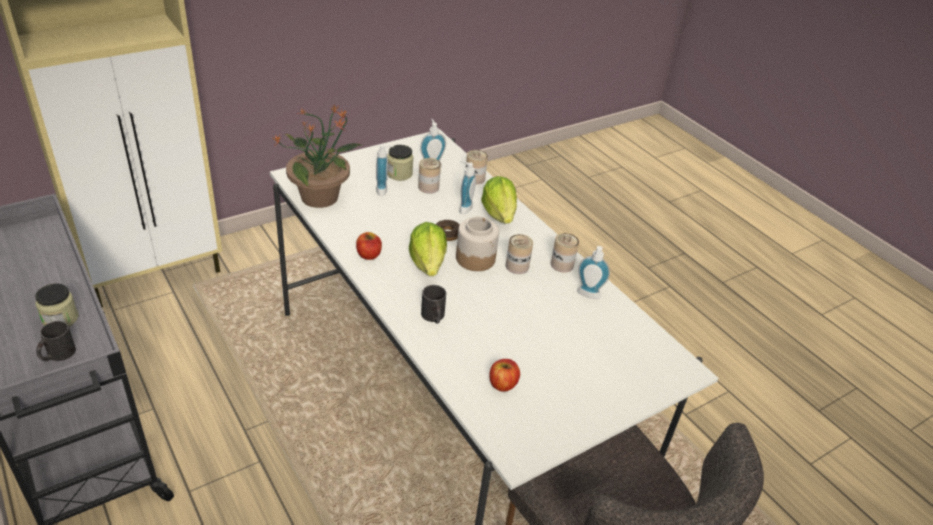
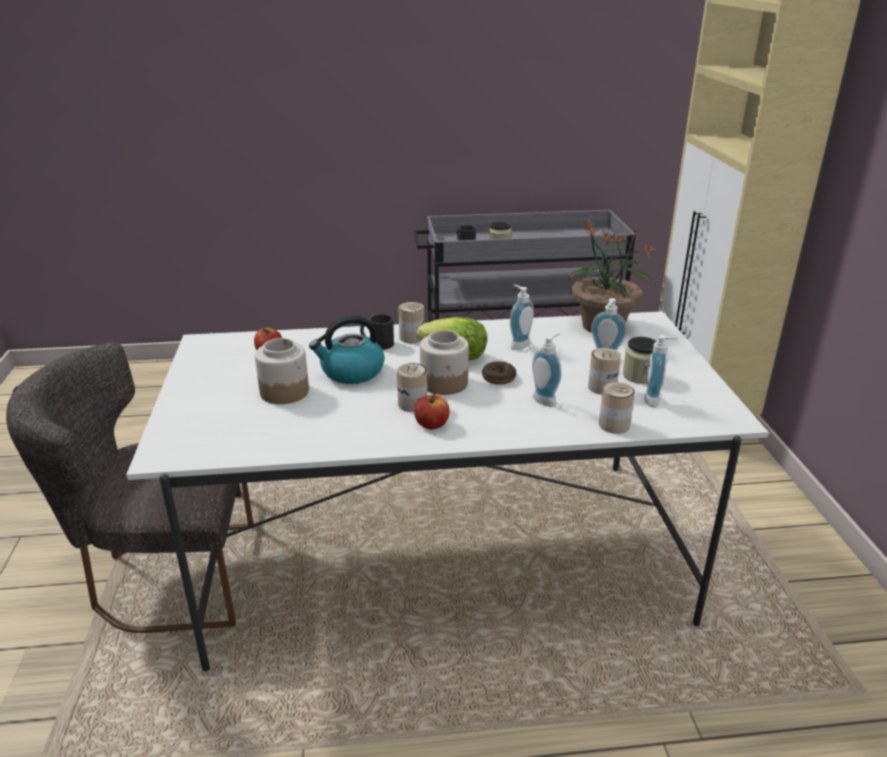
camera: 120 degrees right, 10 degrees down
(369, 255) = (488, 332): apple -> apple (432, 424)
(496, 315) = (351, 372): none -> kettle
(499, 214) = (520, 421): lettuce -> none
(555, 342) = (284, 391): none -> jar
(562, 264) = (392, 434): can -> can (412, 337)
(587, 296) = (326, 433): soap dispenser -> soap dispenser (518, 345)

